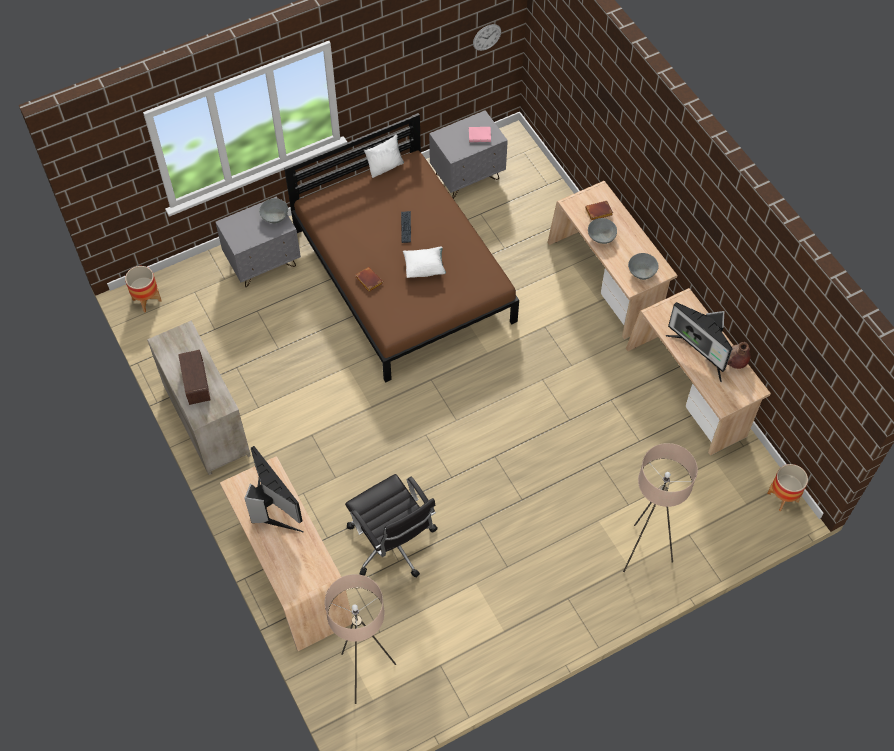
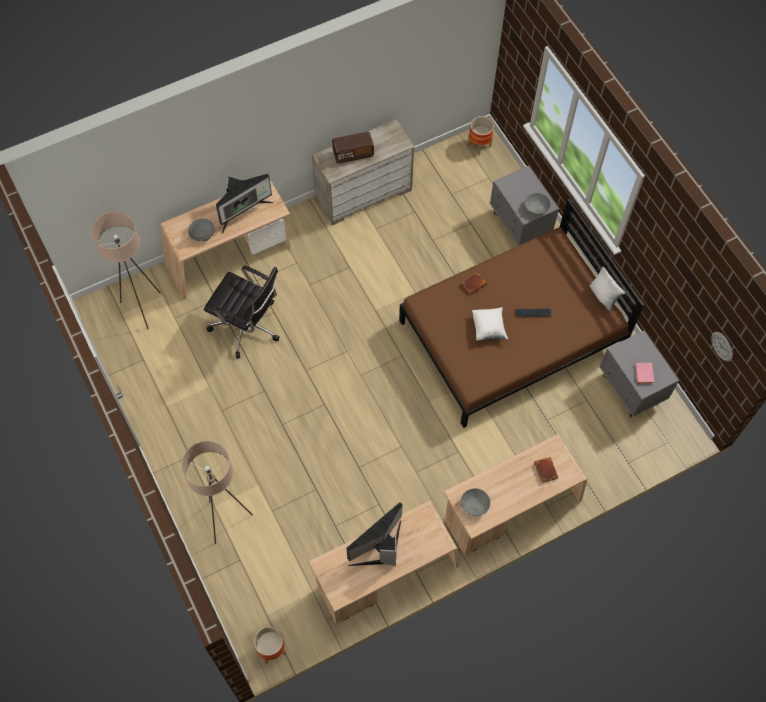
camera: 90 degrees right, 5 degrees up
(393, 544) = (248, 326): black office chair -> black office chair turned 120 degrees counterclockwise
(601, 236) = (516, 470): grey bowl -> grey bowl (202, 234)
(735, 363) = (369, 582): brown vase -> none

